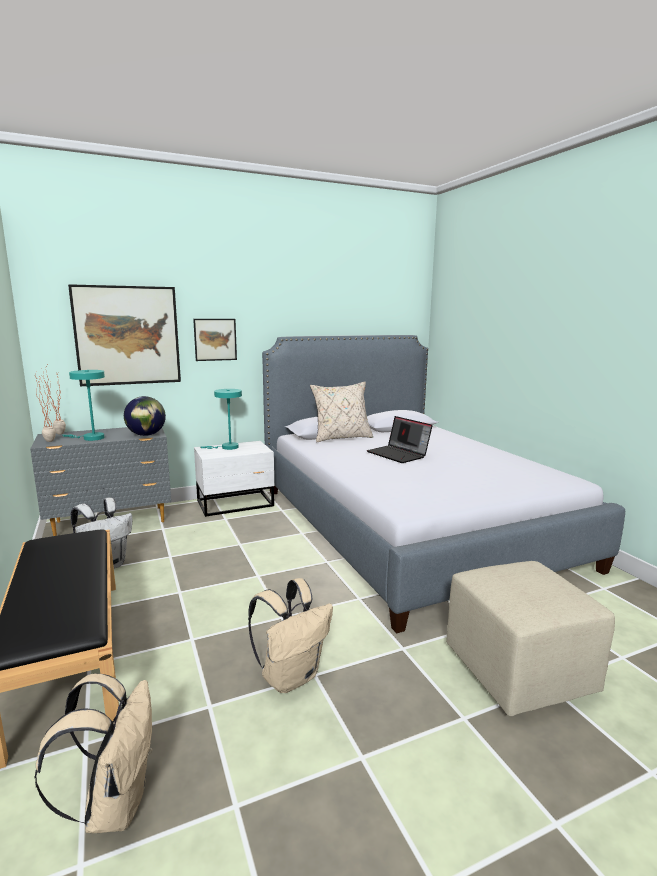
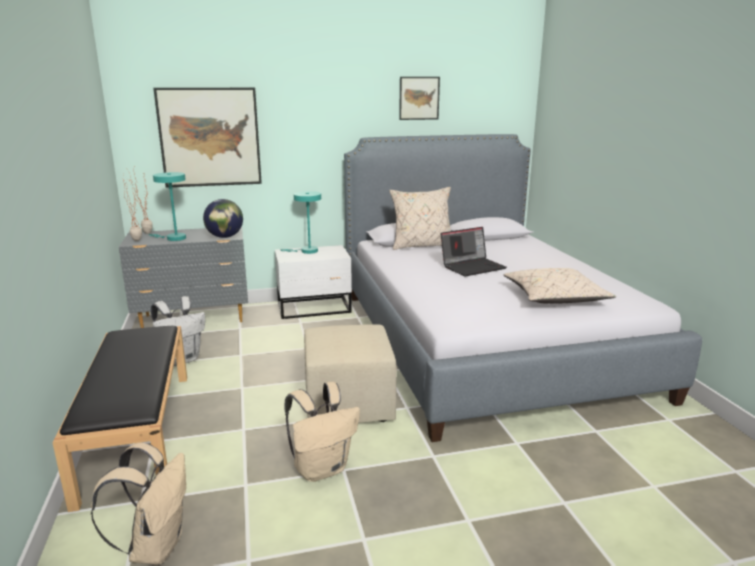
camera: 10 degrees right, 5 degrees up
(215, 339) = (296, 140): picture -> picture (419, 98)
(399, 454) = (473, 267): laptop -> laptop turned 90 degrees counterclockwise
(488, 479) = (554, 298): none -> beige pillow
(517, 670) = (537, 486): beige ottoman -> beige ottoman (348, 404)

